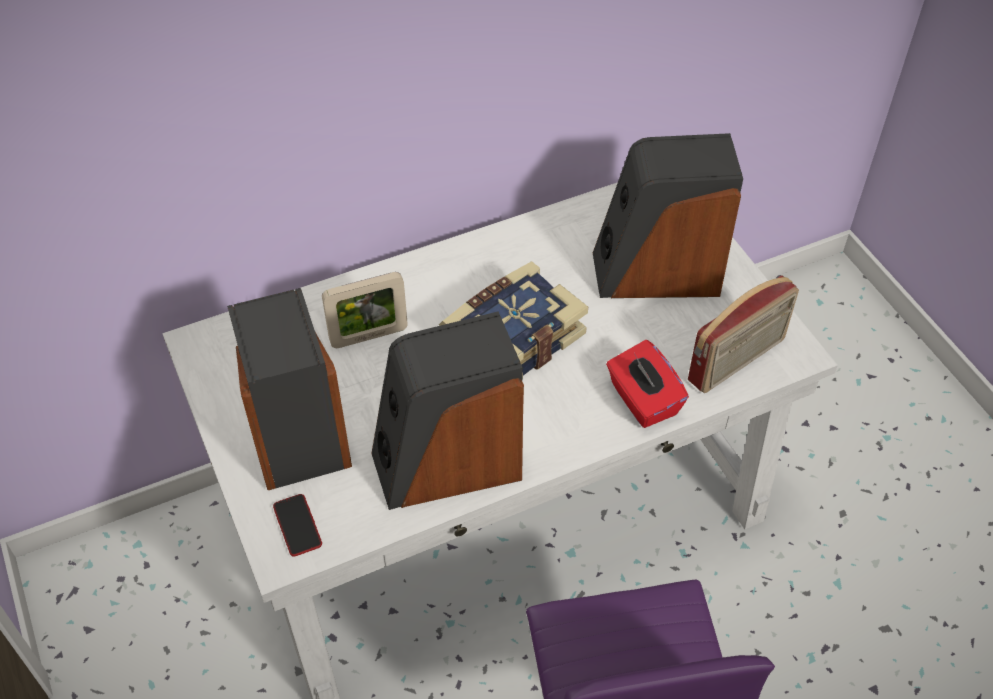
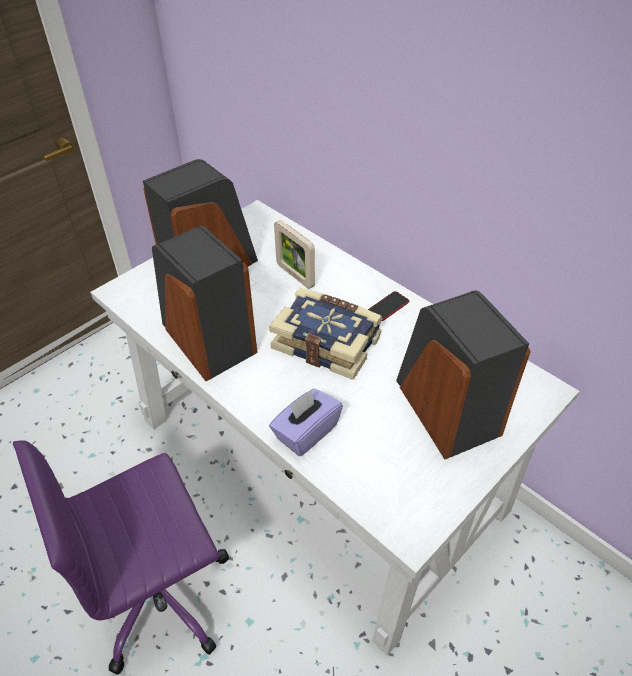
camera: 70 degrees right, 5 degrees down
(297, 525) = (140, 290): phone -> phone (388, 306)
(642, 400) = (306, 432): red tissue box -> purple tissue box
(737, 361) = (378, 488): radio -> none

